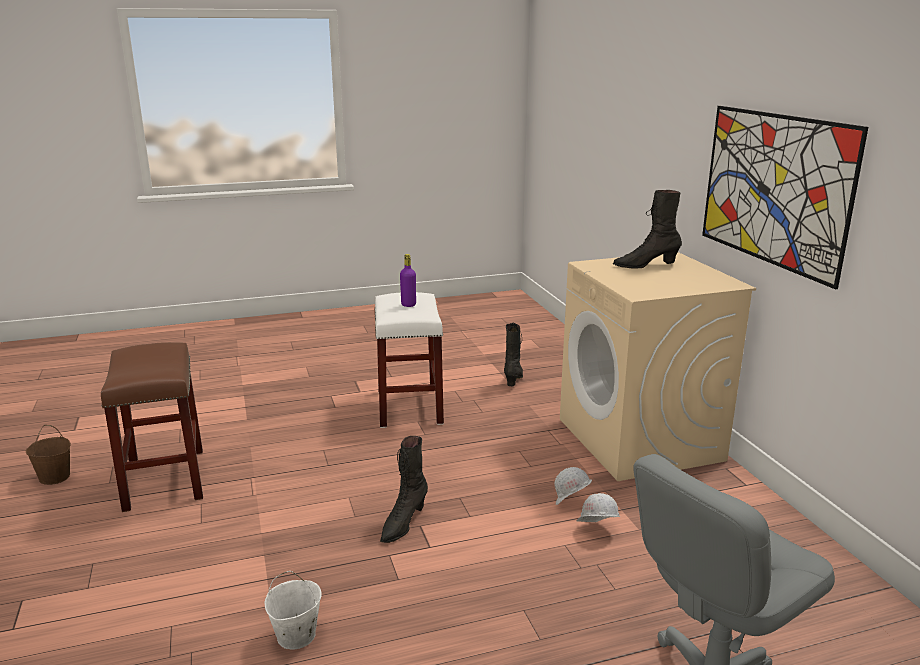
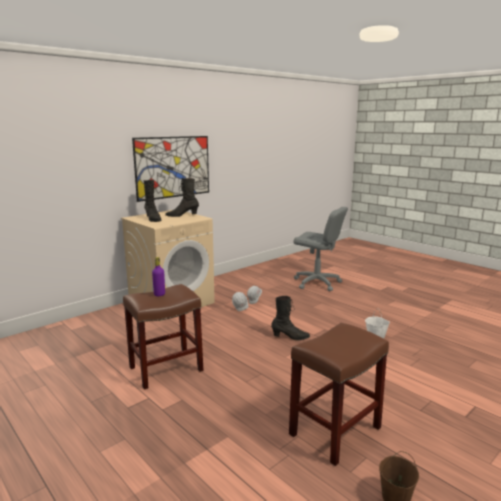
camera: 115 degrees left, 5 degrees down
(410, 407) = (166, 368): white stool -> brown stool
(513, 379) = (104, 343): black boot -> black boot (182, 215)

